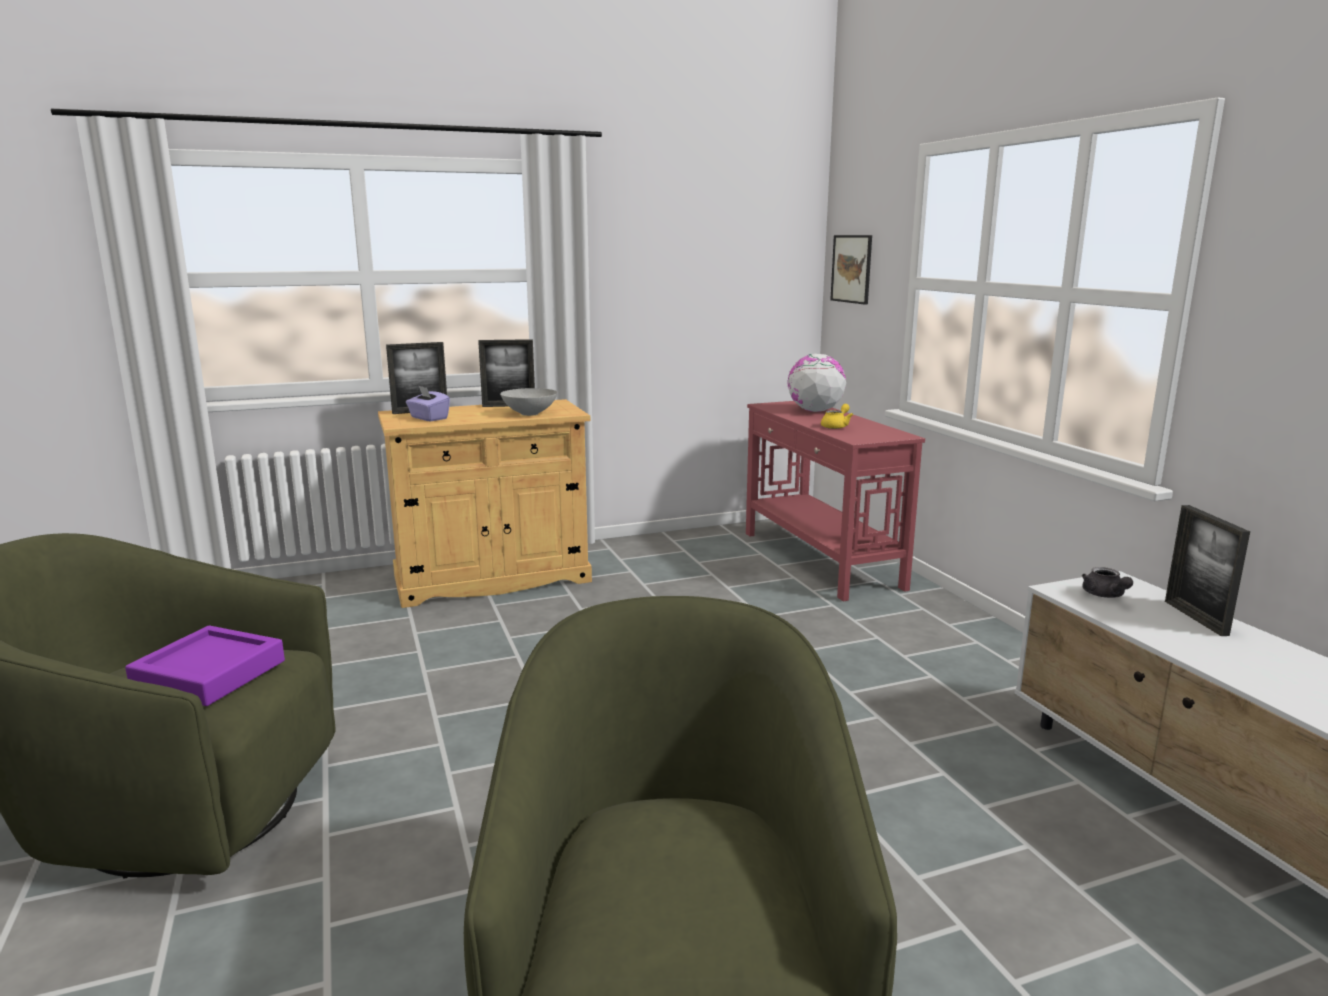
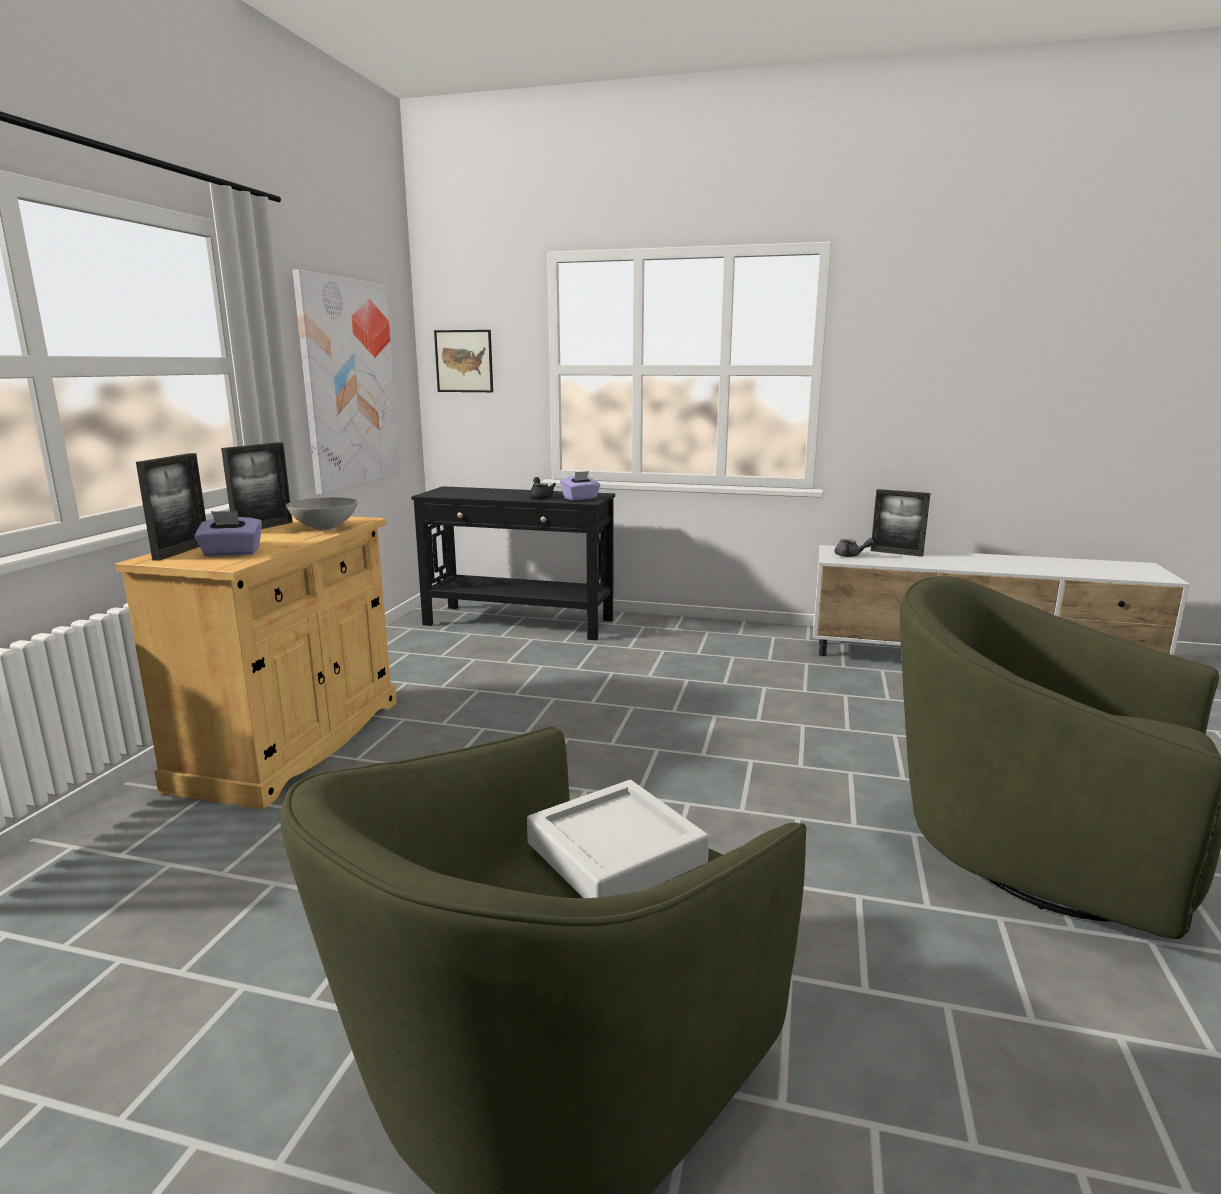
camera: 55 degrees left, 0 degrees up
(209, 674) = (616, 853): purple tray -> grey tray
(698, 290) = (348, 384): none -> picture
(814, 411) = (483, 491): globe -> none
(820, 560) = (519, 622): red console table -> black console table
(836, 426) = (540, 497): yellow teapot -> black teapot
(865, 435) = (580, 498): none -> purple tissue box

